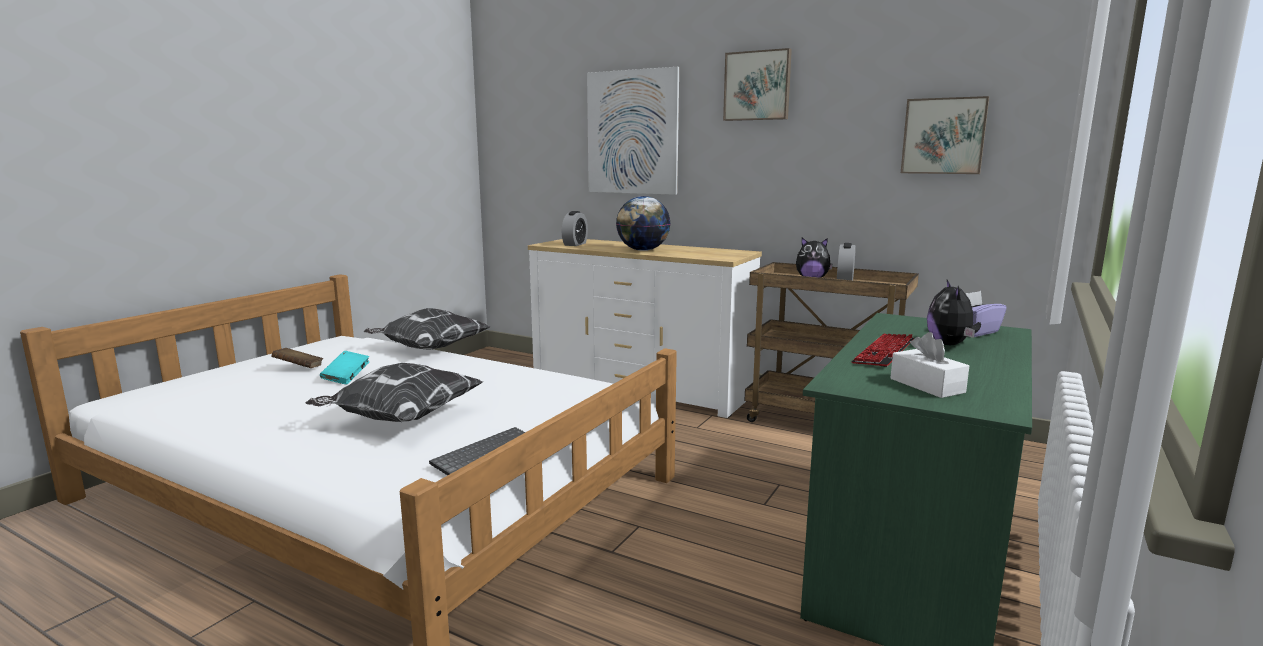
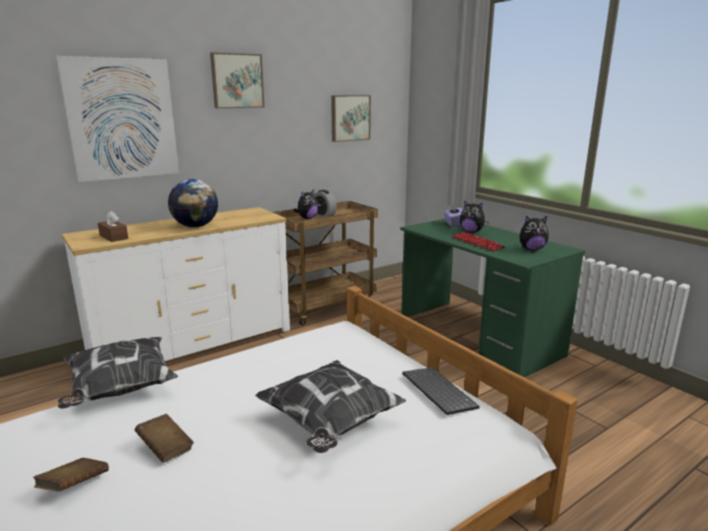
camera: 65 degrees left, 5 degrees up
(346, 378) = (166, 448): turquoise book -> brown book
(575, 244) = (114, 237): alarm clock -> brown tissue box
(927, 385) = (531, 249): white tissue box -> plush toy

